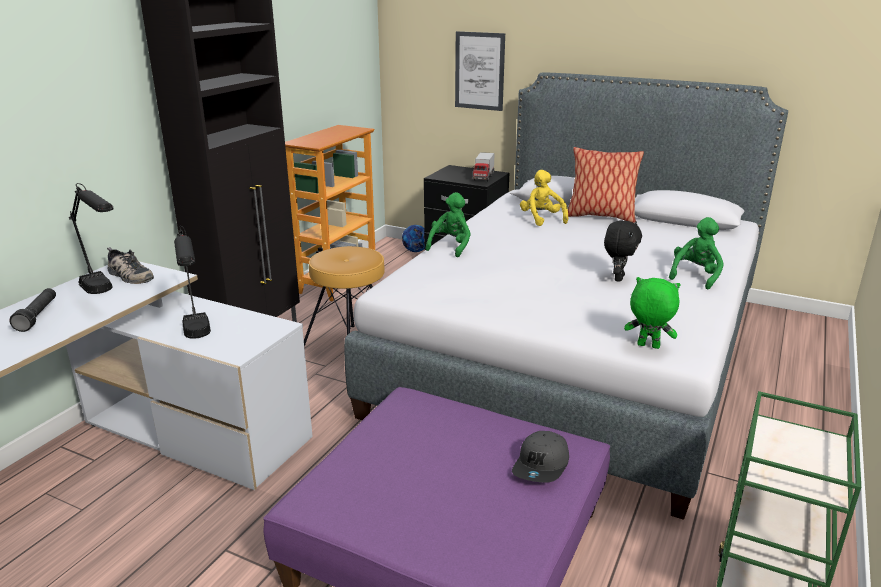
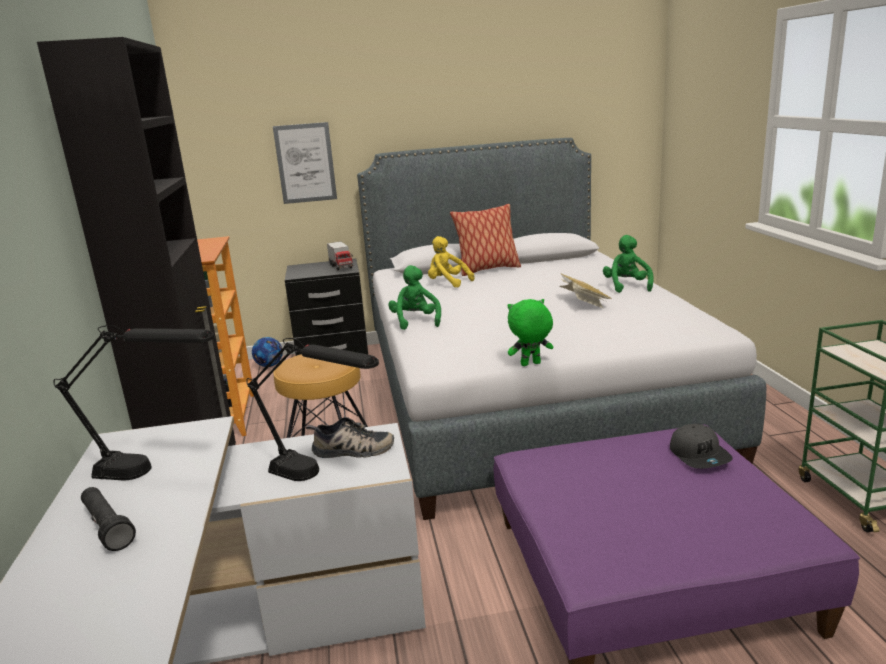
camera: 35 degrees left, 5 degrees down
(128, 276) = (145, 446): shoe -> shoe (352, 450)
(617, 278) = (583, 302): black plush toy -> book
(647, 346) = (688, 335): green plush toy -> green plush toy (530, 364)

